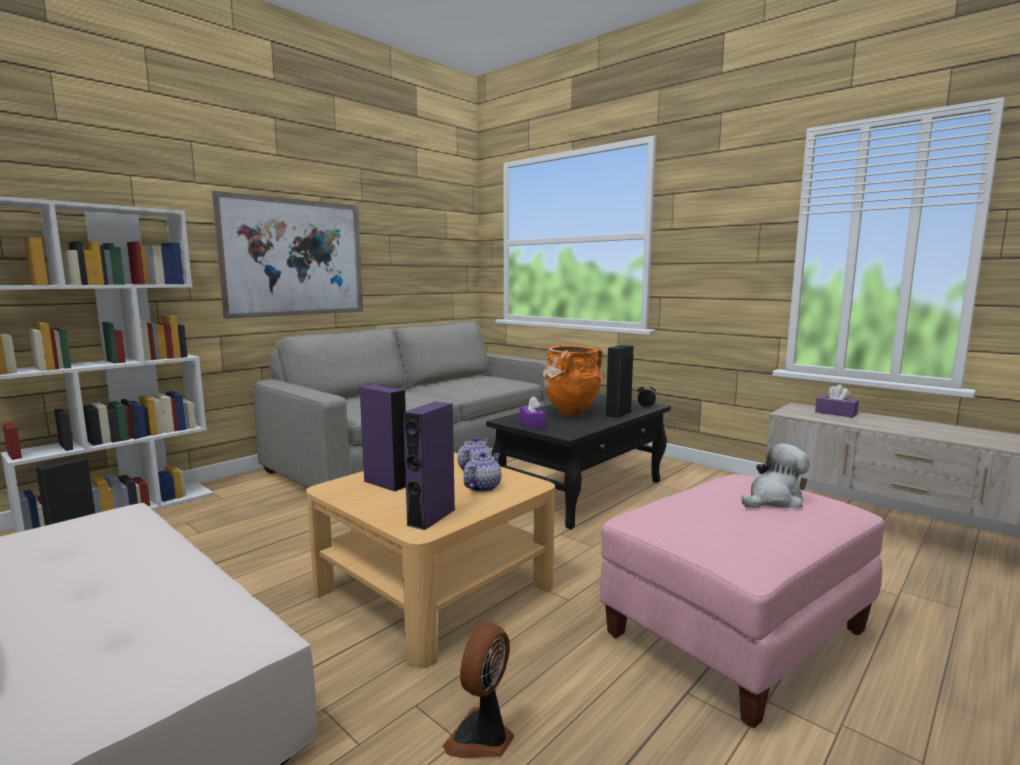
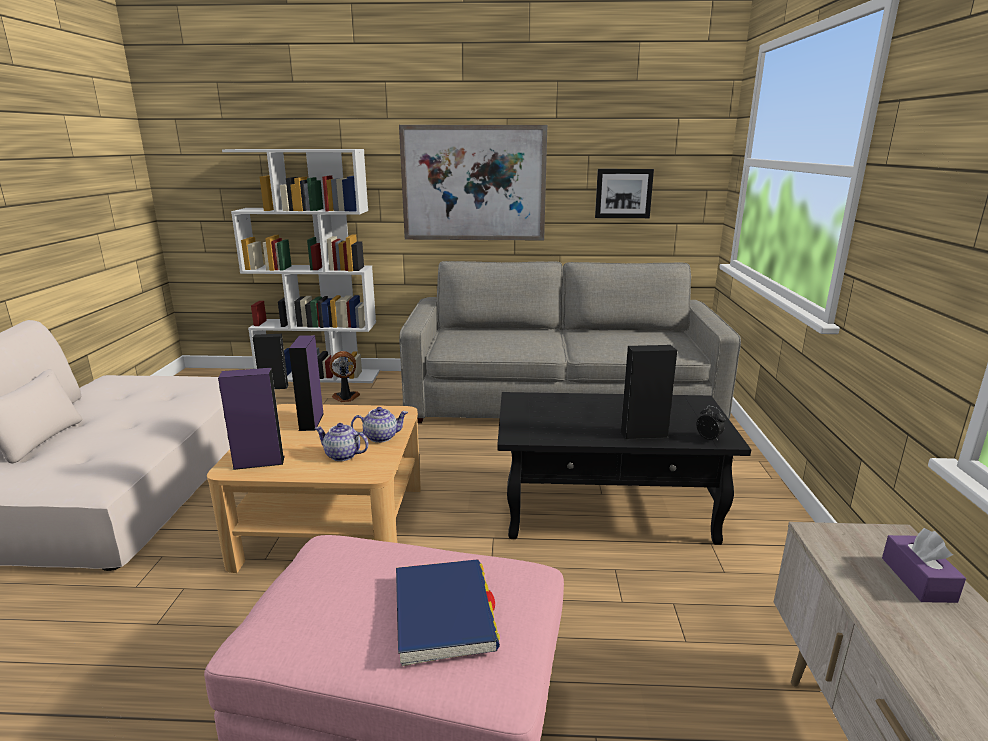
camera: 50 degrees right, 10 degrees up
(417, 268) = (623, 193): none -> picture
(482, 487) = (342, 455): teapot -> teapot turned 150 degrees counterclockwise
(482, 737) = (163, 633): fan -> fan (346, 398)
(532, 424) = (526, 410): purple tissue box -> none
(570, 413) = (596, 413): orange vase -> none
(773, 500) = (444, 613): plush toy -> blue book

